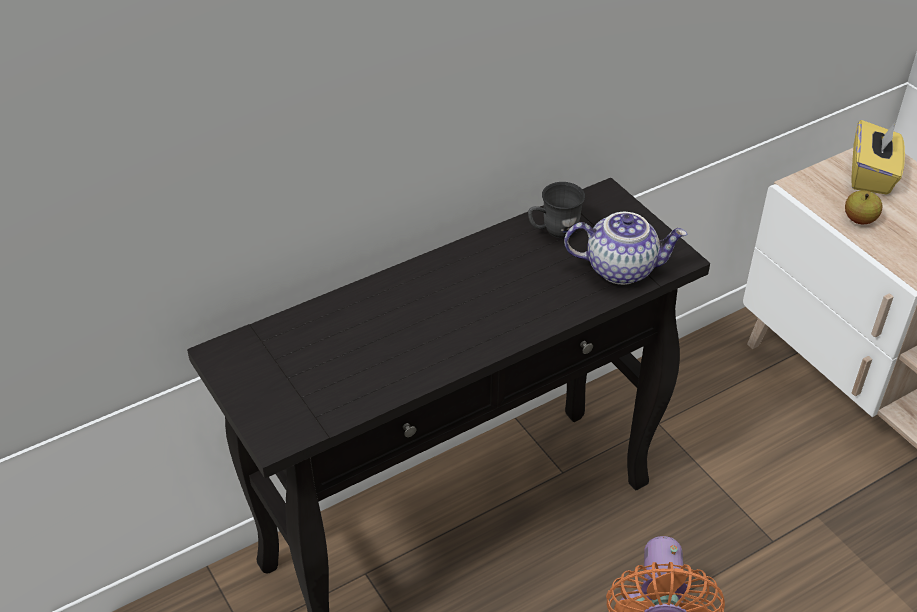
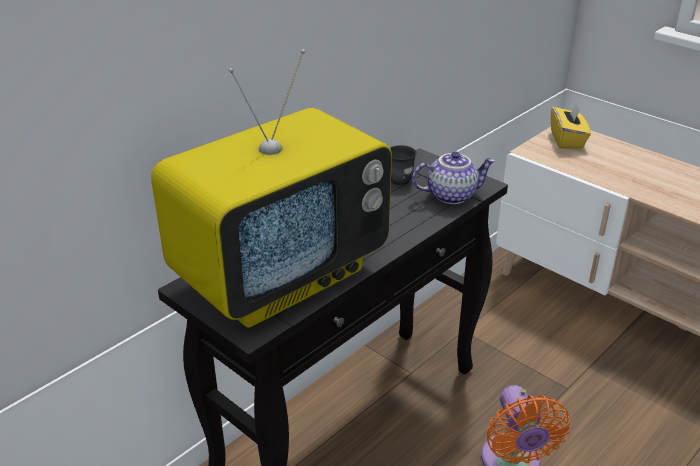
camera: 15 degrees left, 10 degrees down
(342, 359) = (280, 276): none -> television
(859, 219) = (572, 164): apple -> none

